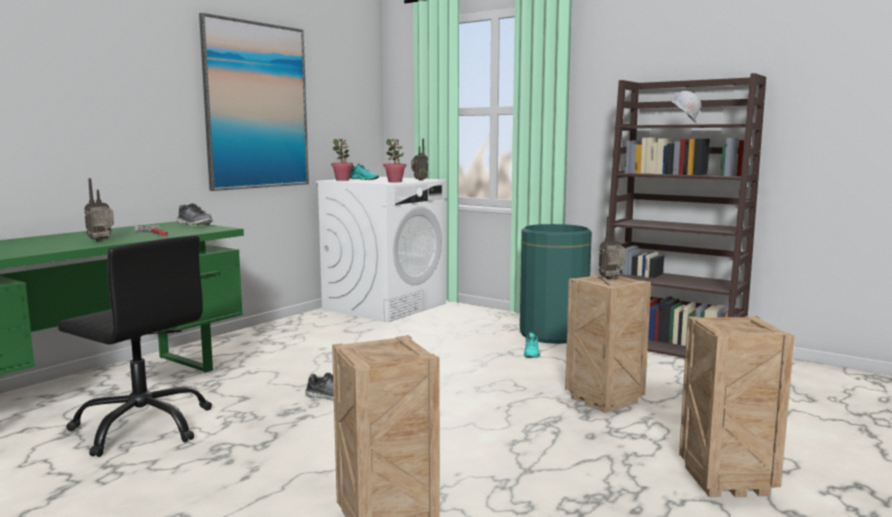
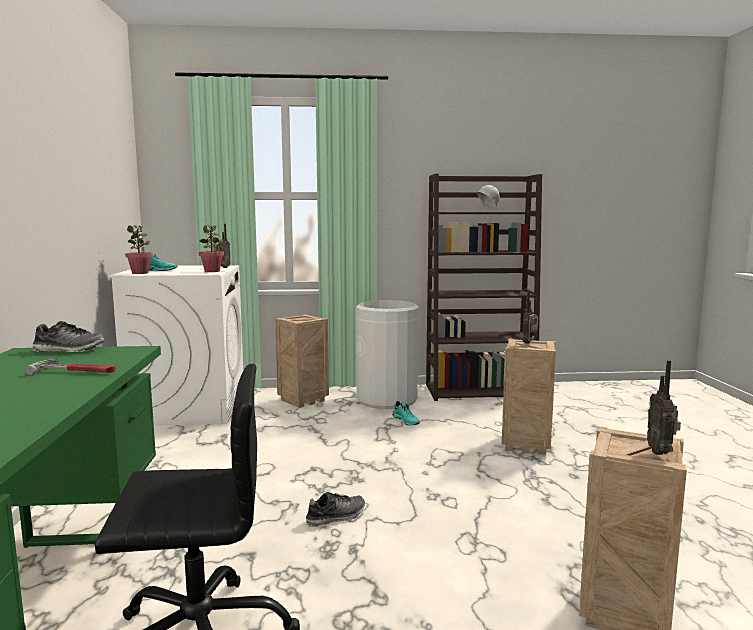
camera: 40 degrees left, 0 degrees up
(102, 241) = (40, 396): radio -> radio (661, 452)
(256, 106) = (59, 185): picture -> none
(553, 334) = (387, 400): green trash can -> white trash can
(727, 480) = (689, 478): crate -> crate (303, 400)

